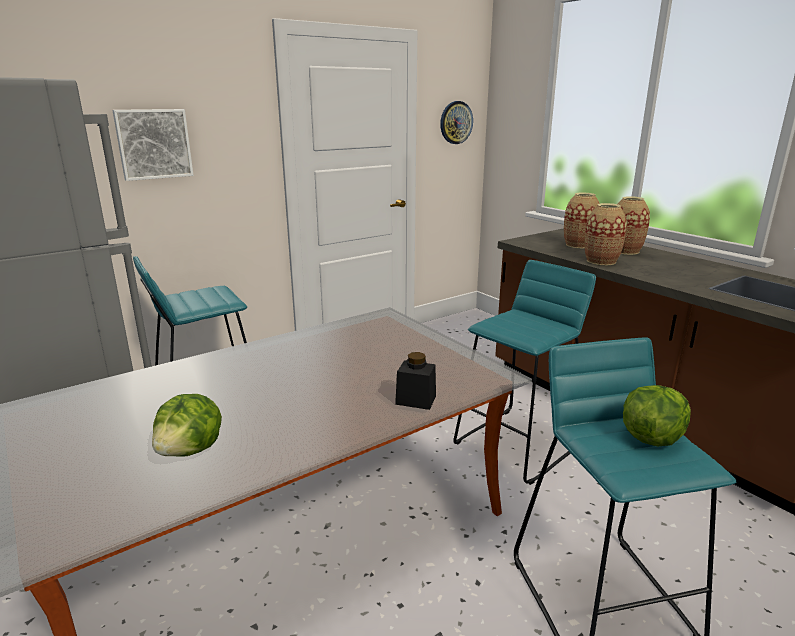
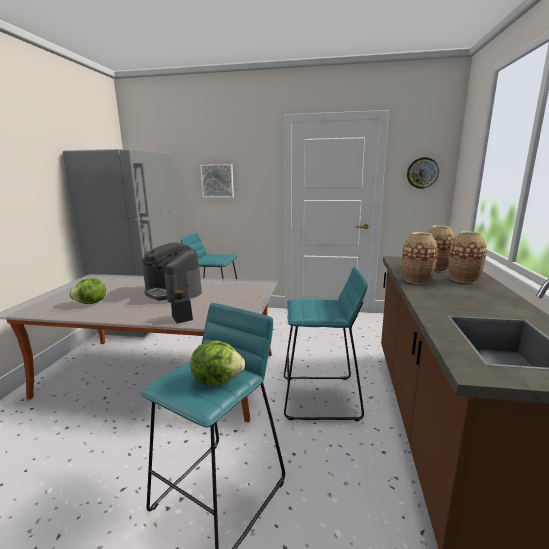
camera: 45 degrees right, 5 degrees down
(291, 372) = (173, 292): none -> coffee machine

